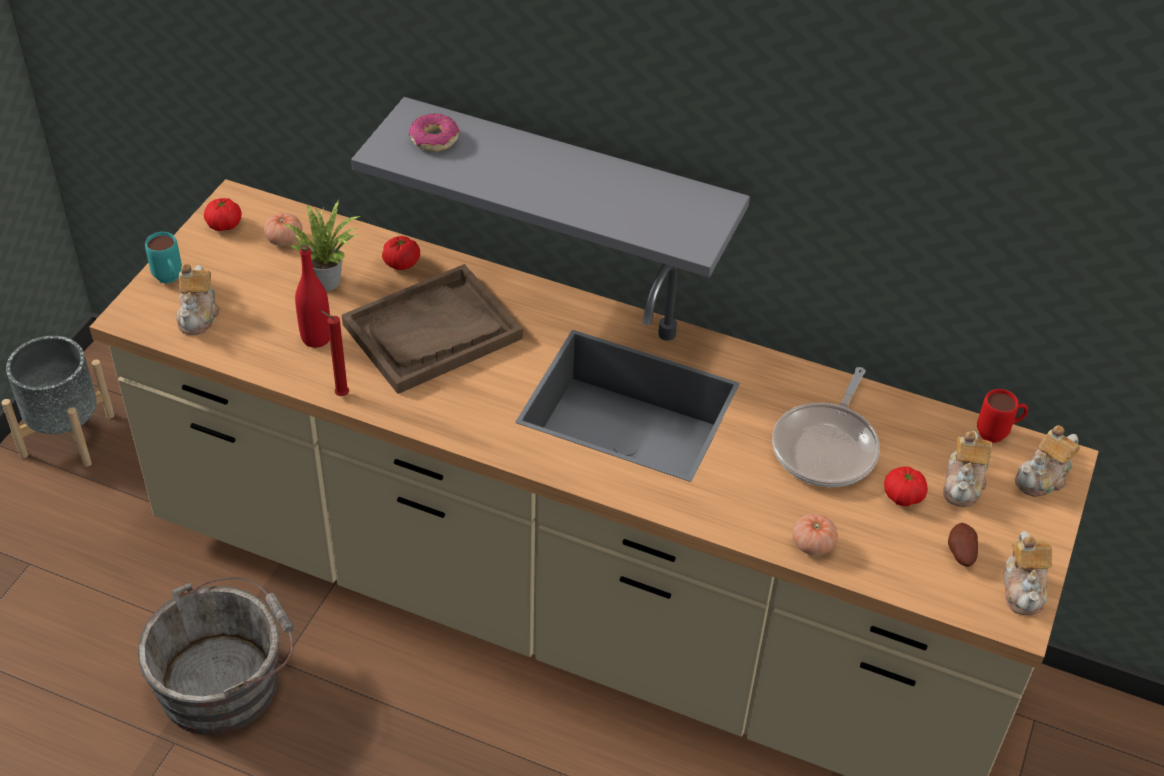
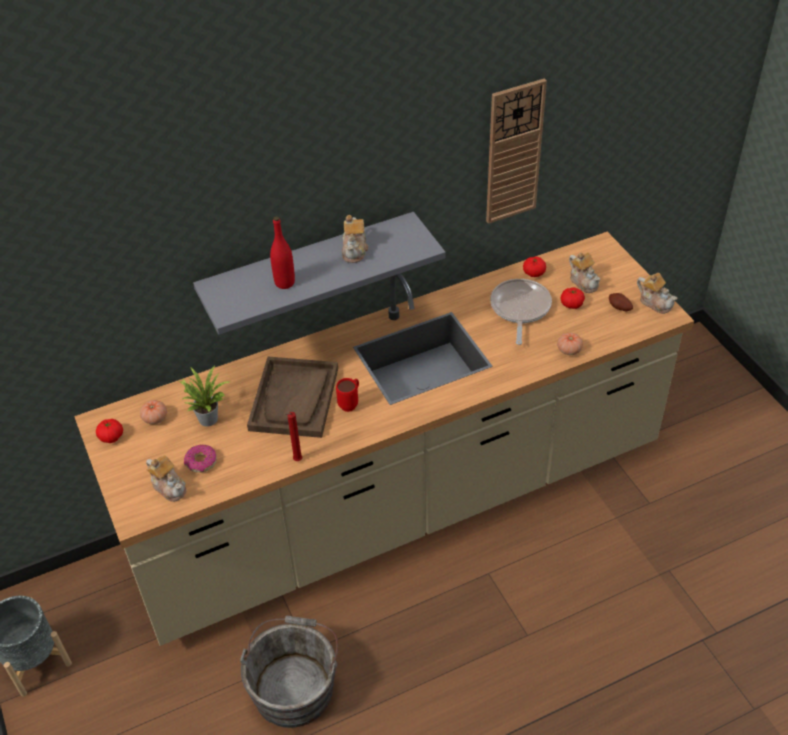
camera: 45 degrees left, 0 degrees up
(170, 280) = (126, 485): turquoise mug -> none
(316, 338) = (245, 447): red bottle -> red bottle (284, 282)
(401, 263) = (231, 382): tomato -> tomato (534, 273)
(434, 139) = (242, 290): donut -> donut (201, 462)
(827, 447) = (519, 309): frying pan -> frying pan turned 150 degrees counterclockwise
(946, 204) = (513, 152): none -> wall clock
(997, 434) = (568, 253): red mug -> red mug (350, 403)
(1043, 478) = (605, 256): teapot -> teapot (355, 250)

